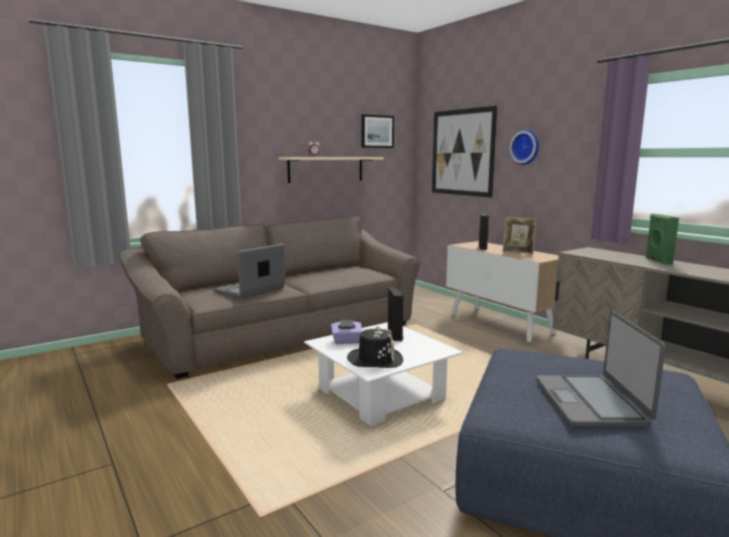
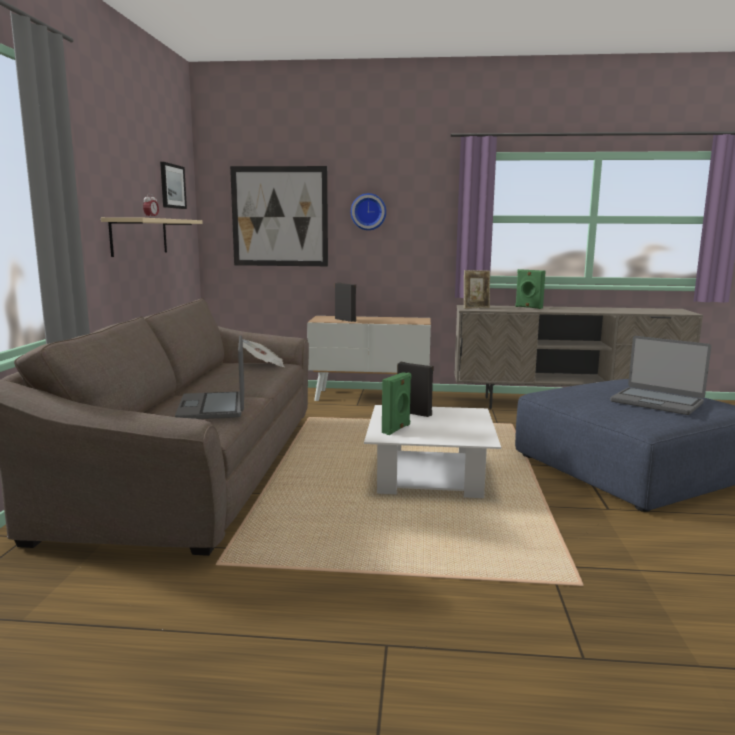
camera: 50 degrees left, 0 degrees up
(346, 341) = (397, 429): purple tissue box -> green speaker
(365, 272) = (263, 365): none -> newspaper
(375, 360) = (460, 433): black hat -> none
(518, 252) = (387, 319): picture frame -> picture frame (476, 308)

